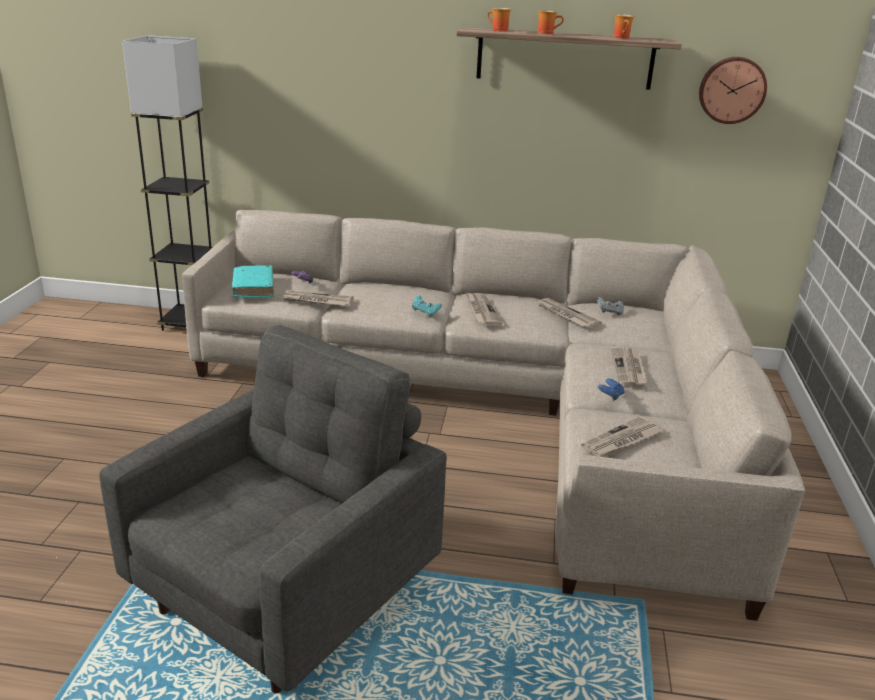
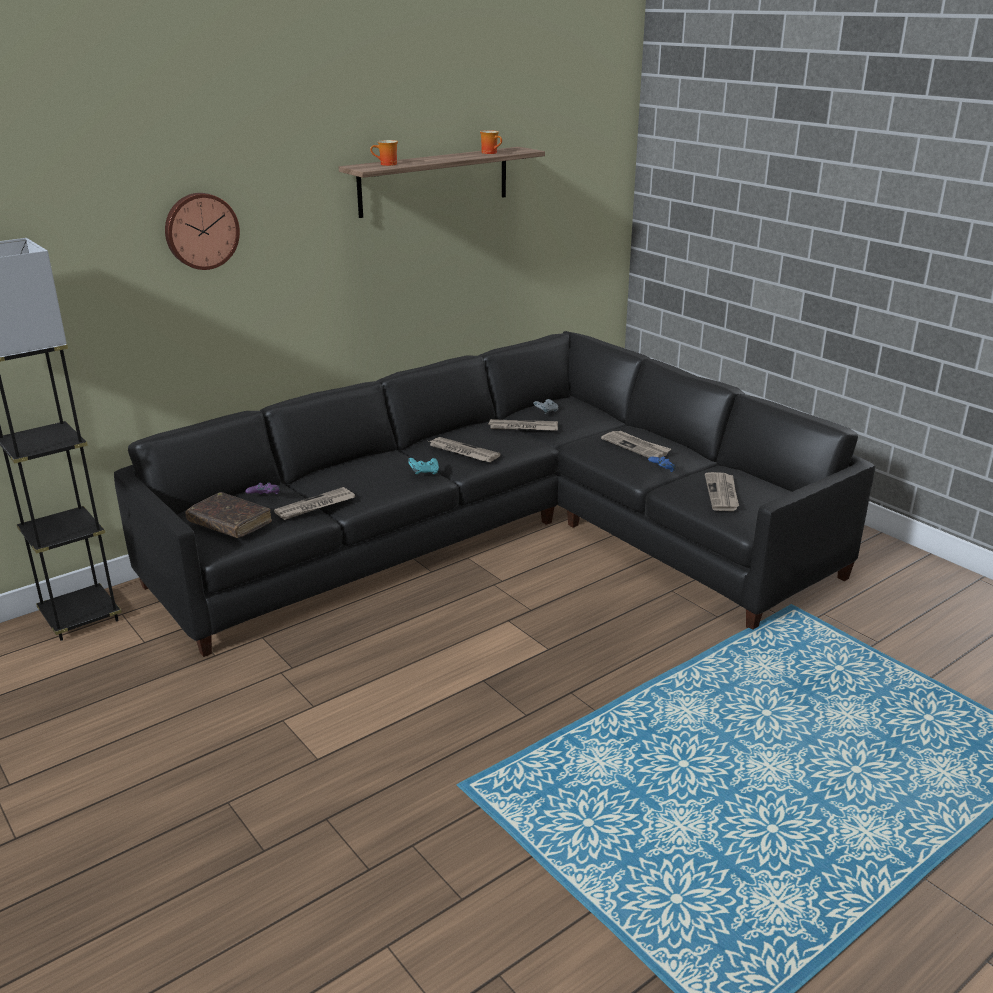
camera: 45 degrees left, 0 degrees up
(253, 288) = (229, 523): turquoise book -> brown book
(288, 595) = (618, 749): grey armchair -> none
(502, 407) = (507, 537): beige sofa -> black sofa
(547, 33) = (430, 159): mug -> none
(732, 90) = (562, 184): wall clock -> wall clock (201, 230)

